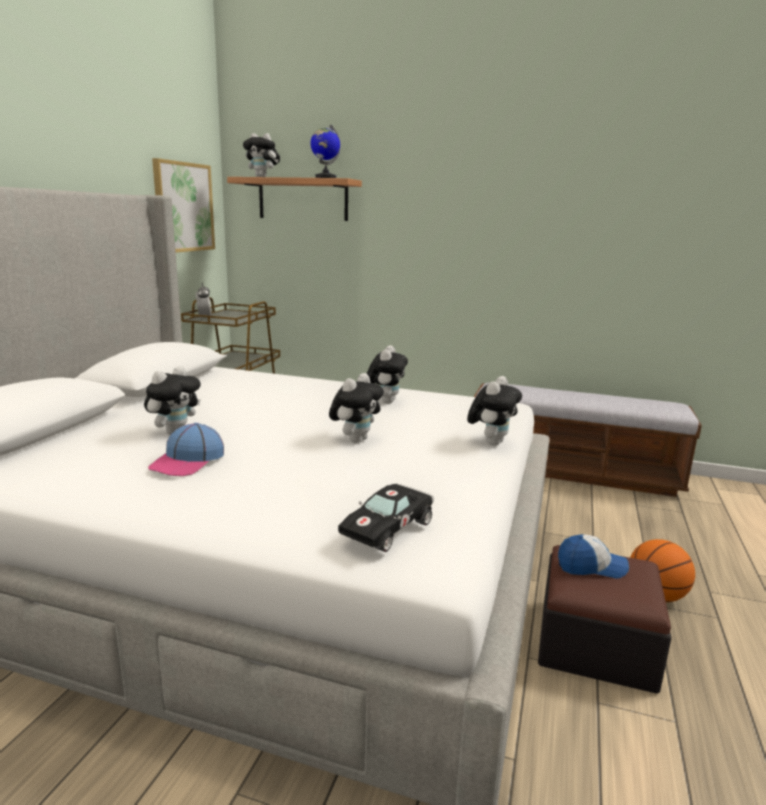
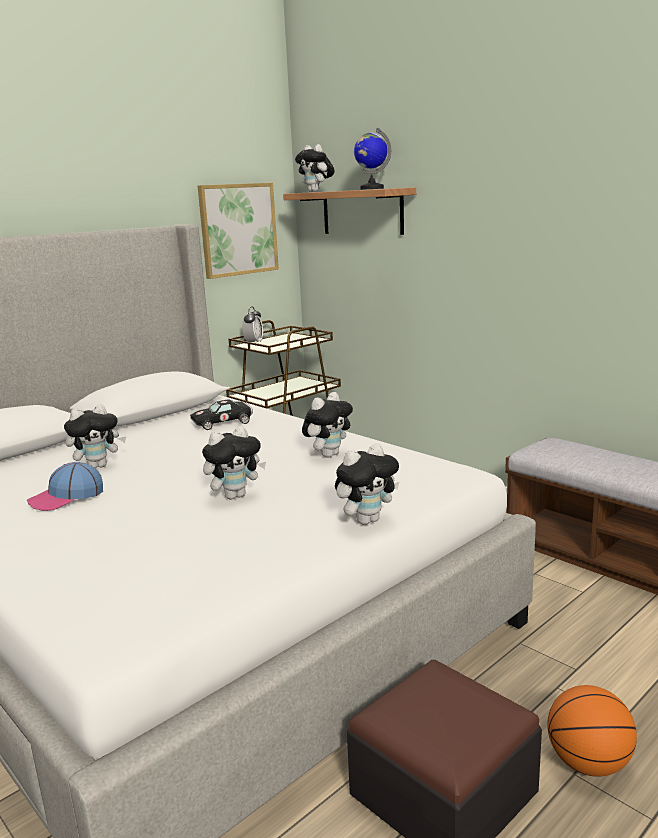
camera: 30 degrees right, 0 degrees up
(388, 527) = (118, 594): black toy car -> black toy car (224, 422)
(591, 567) = (436, 695): cap -> none

